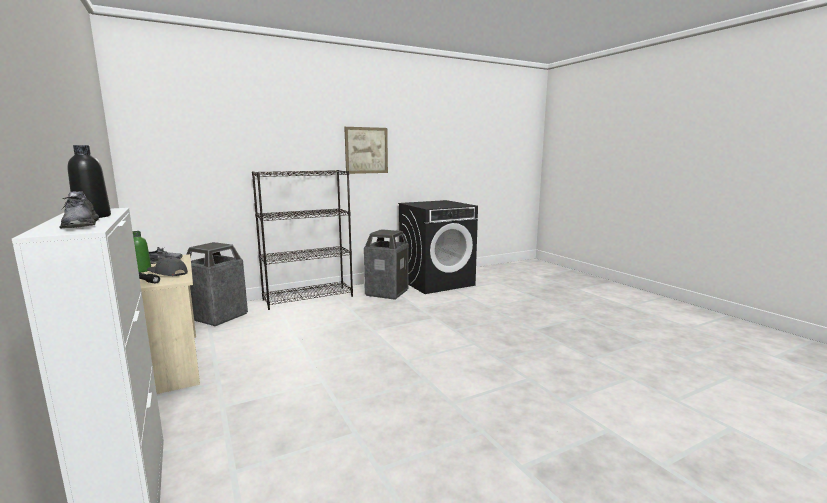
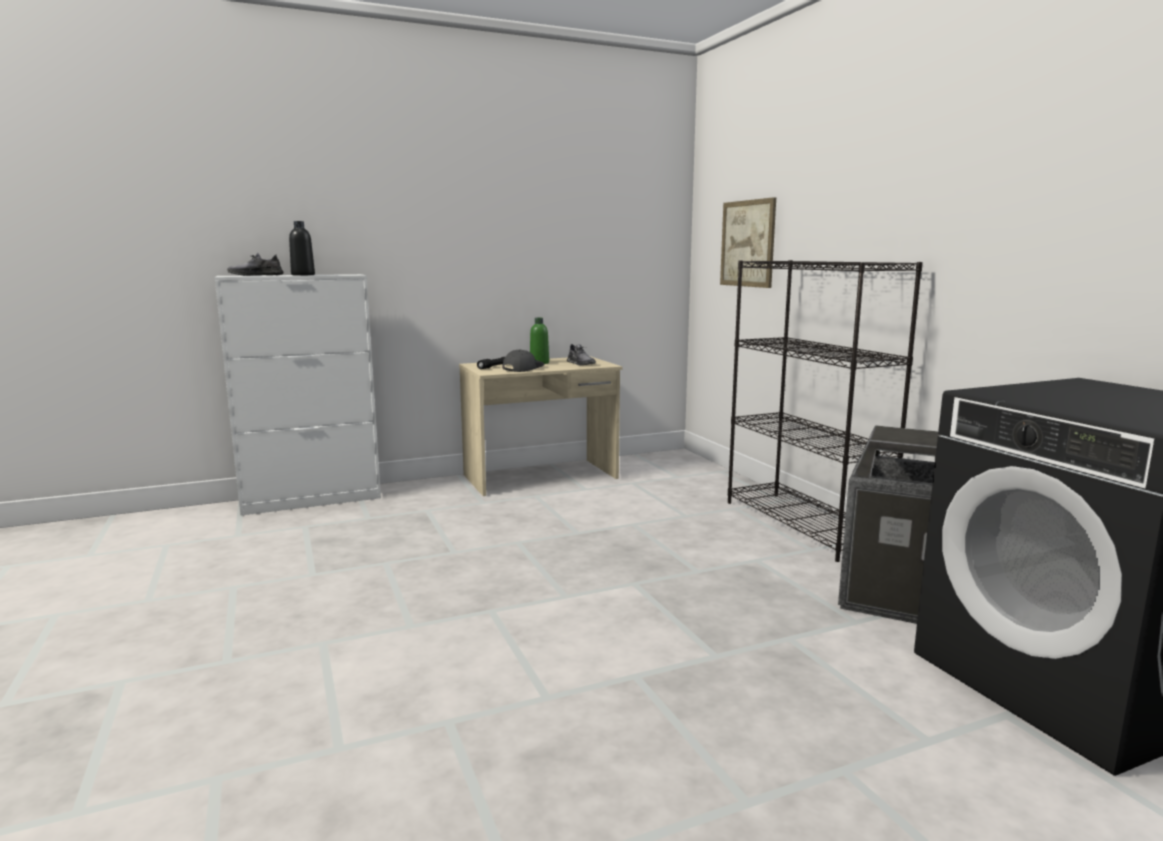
camera: 95 degrees right, 0 degrees up
(218, 316) = (691, 480): trash can -> none
(366, 150) = (1010, 208): picture -> picture (747, 243)

